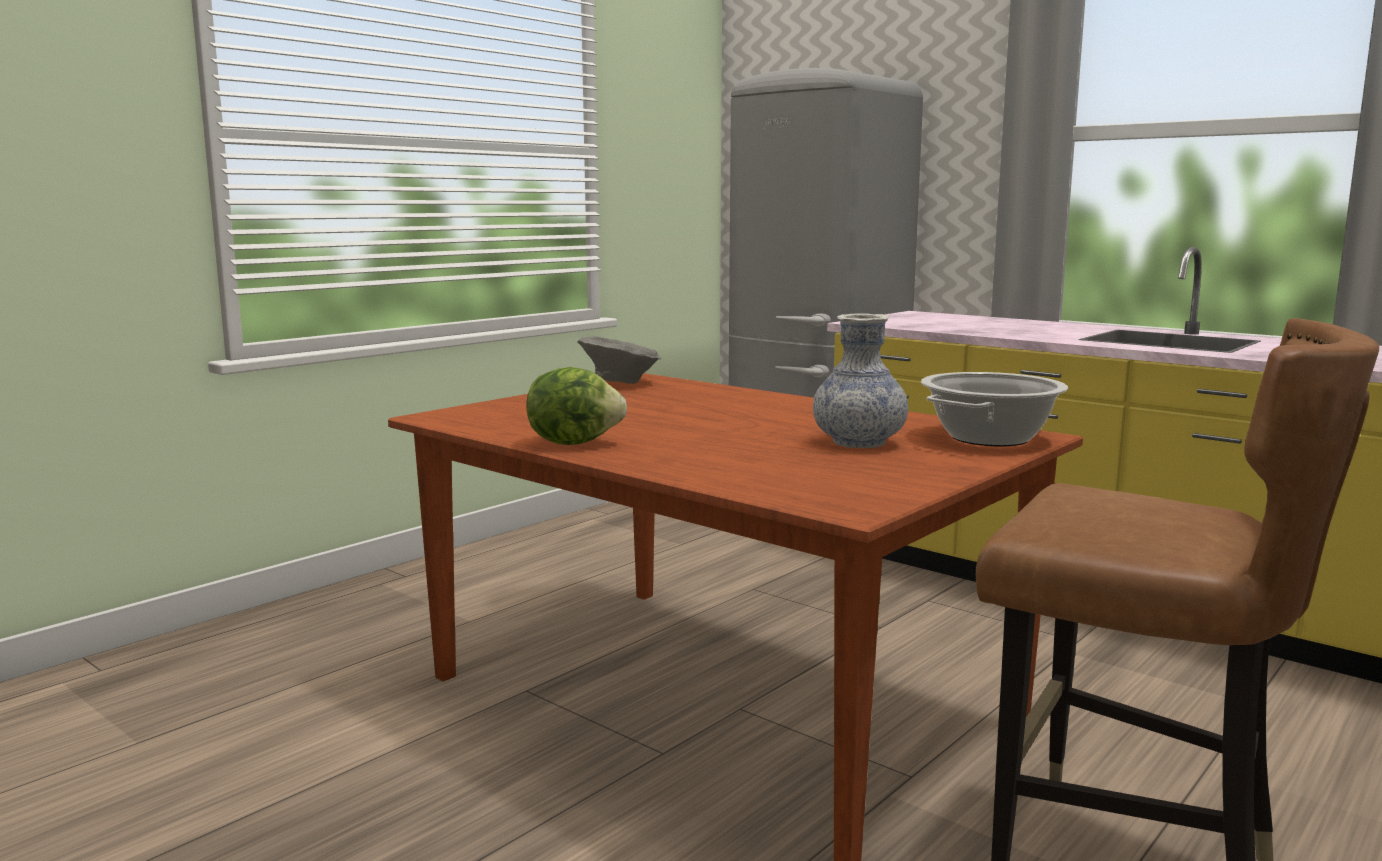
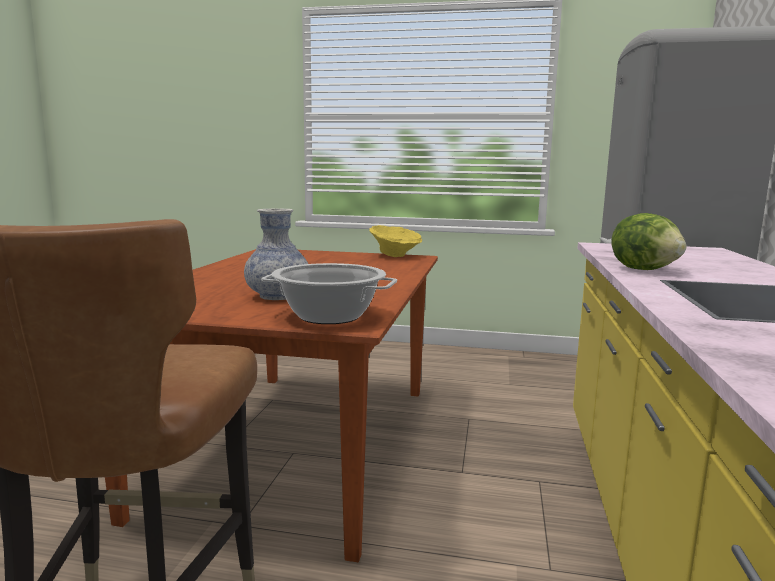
camera: 60 degrees right, 0 degrees up
(574, 442) = (228, 266): lettuce -> lettuce (645, 269)
(621, 383) = (395, 256): grey bowl -> yellow bowl

